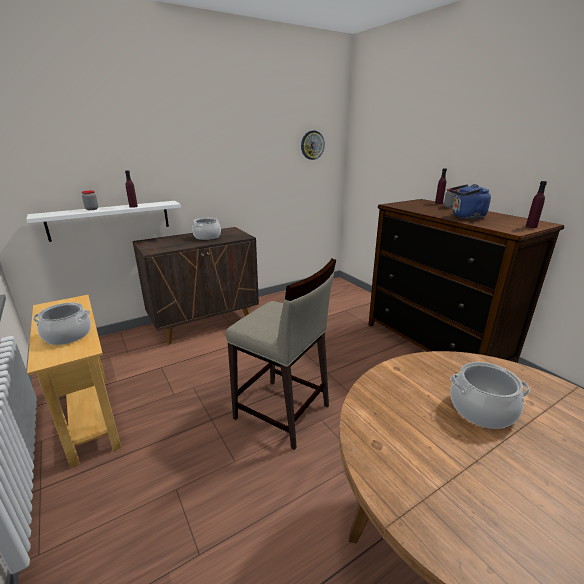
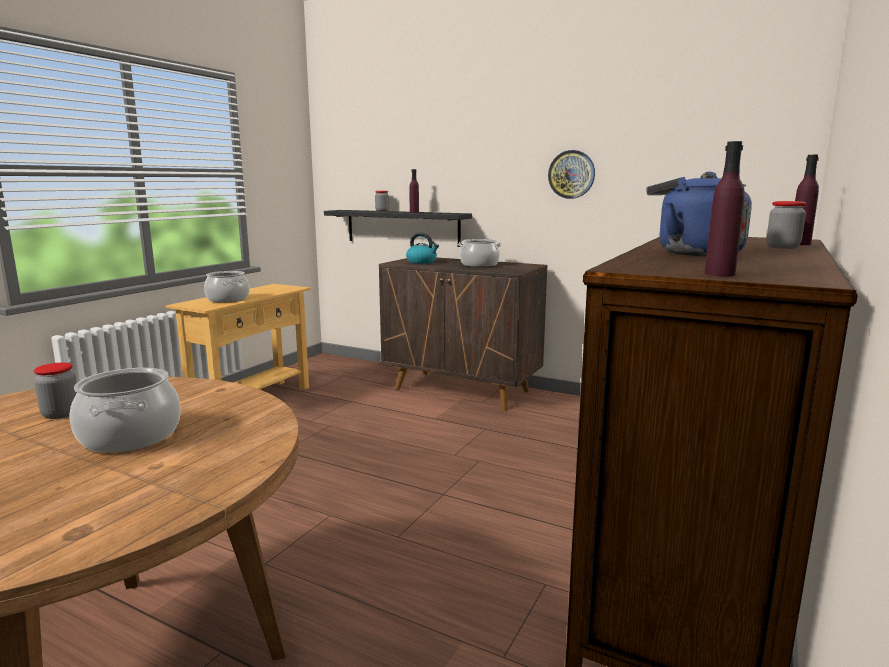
camera: 60 degrees right, 10 degrees down
(110, 220) = (402, 227): white shelf -> black shelf
(165, 245) = (422, 262): none -> kettle
(282, 412) = (324, 485): beige stool -> none
(312, 145) = (724, 138): wall clock -> wall clock (571, 174)
(427, 441) = (61, 414): none -> jar

